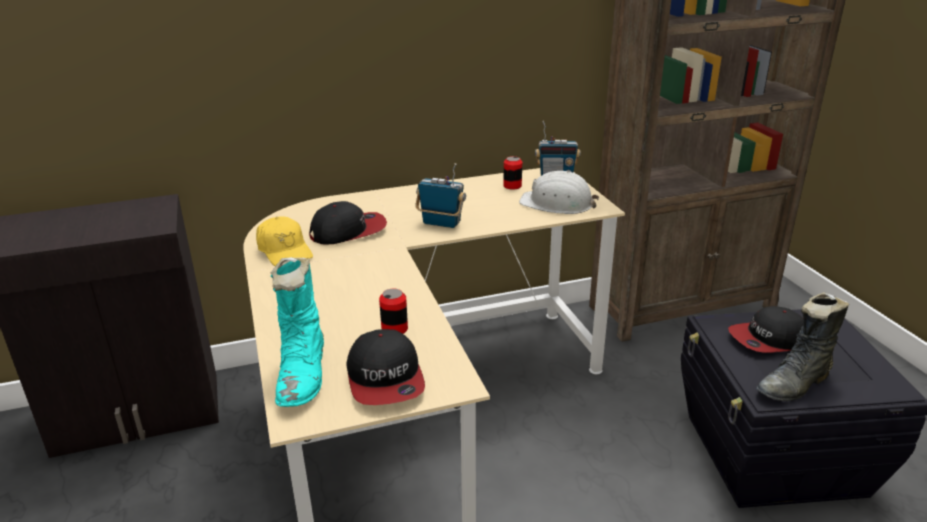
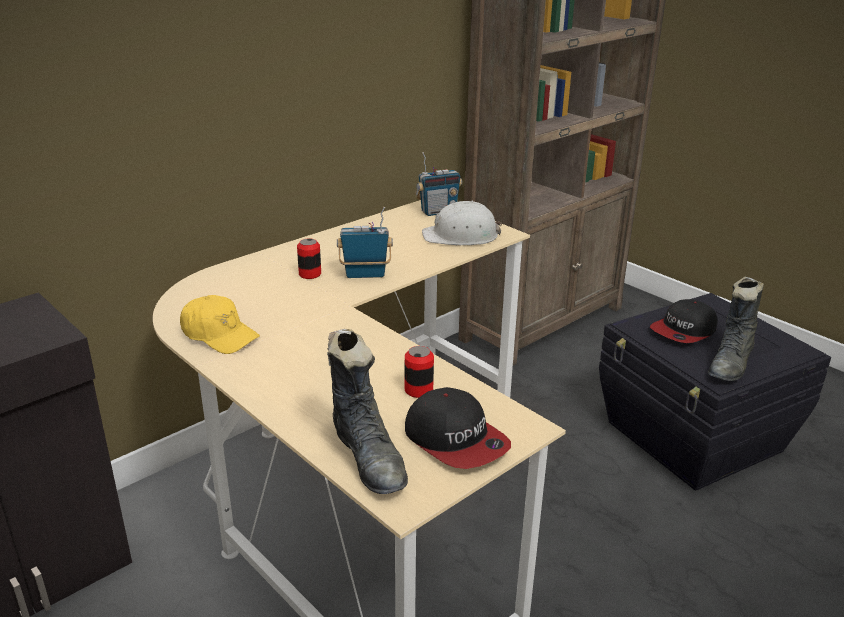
camera: 25 degrees left, 0 degrees up
(303, 375) = (369, 458): turquoise boot -> black boot
(348, 231) = (272, 300): cap -> none
(512, 186) = (401, 225): can -> can (310, 274)

